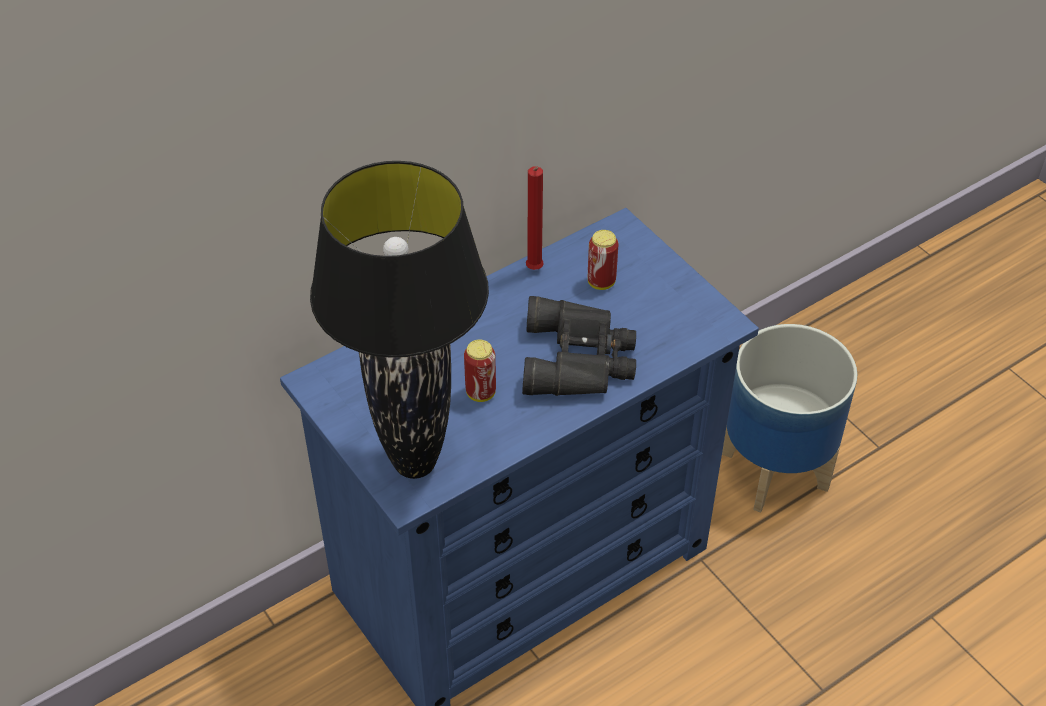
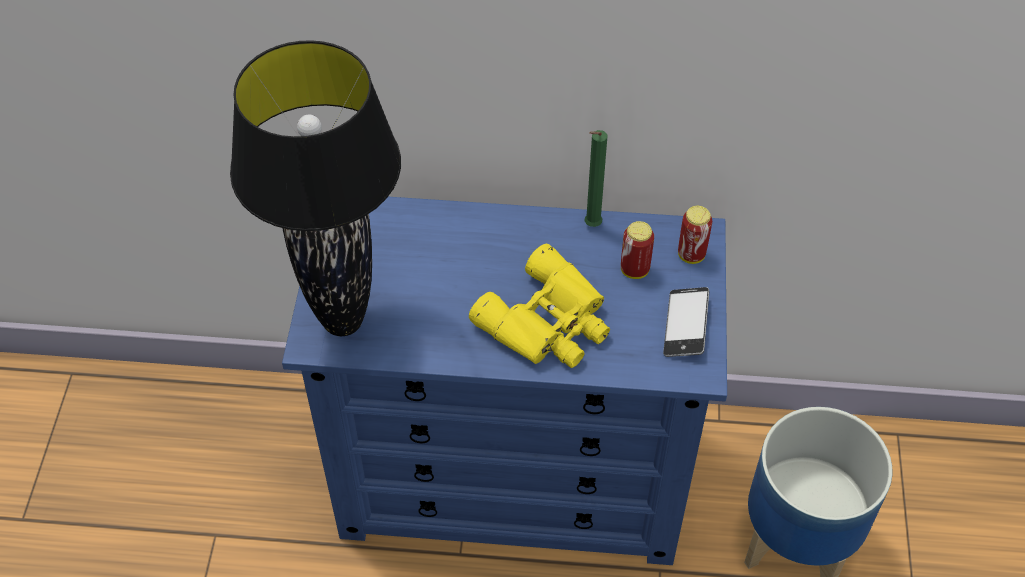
camera: 40 degrees right, 5 degrees up
(480, 393) = (446, 299): can -> can (691, 254)
(534, 271) = (590, 226): red candle -> green candle
(580, 359) = (549, 323): black binoculars -> yellow binoculars
(680, 298) = (685, 326): none -> phone

